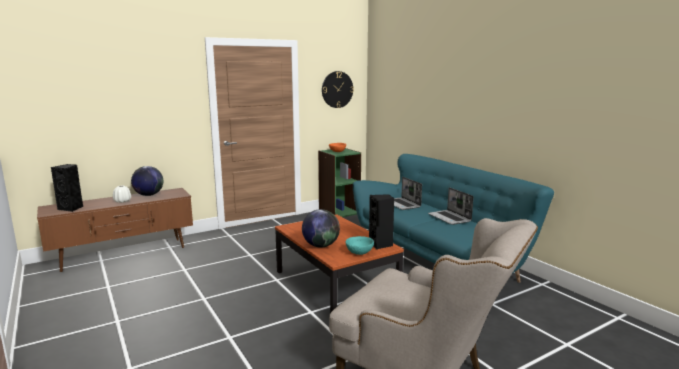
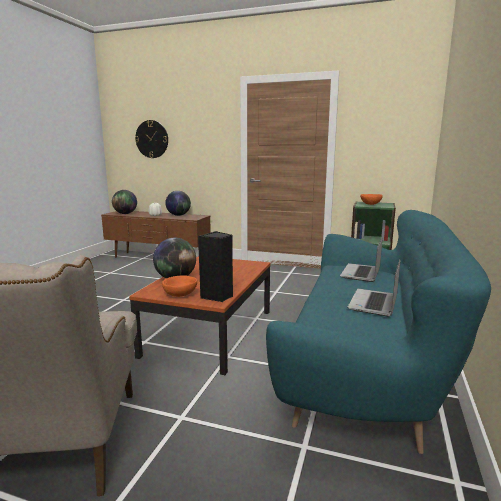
camera: 50 degrees right, 0 degrees up
(71, 208) = (125, 213): black speaker -> globe
(337, 89) = (390, 128): wall clock -> wall clock (152, 139)
(359, 252) = (180, 294): turquoise bowl -> orange bowl

